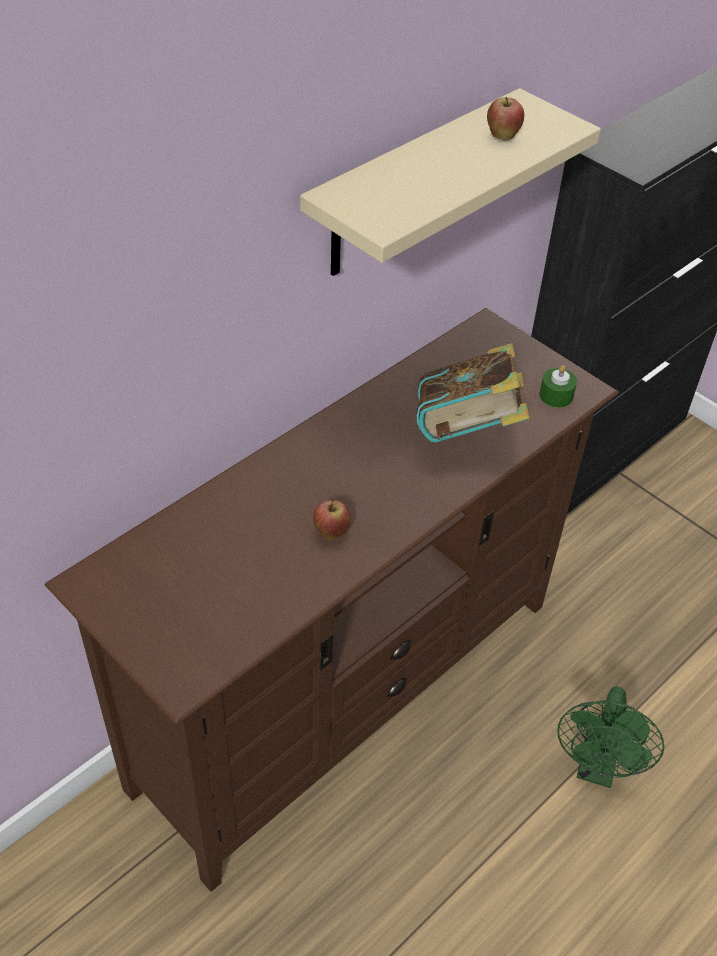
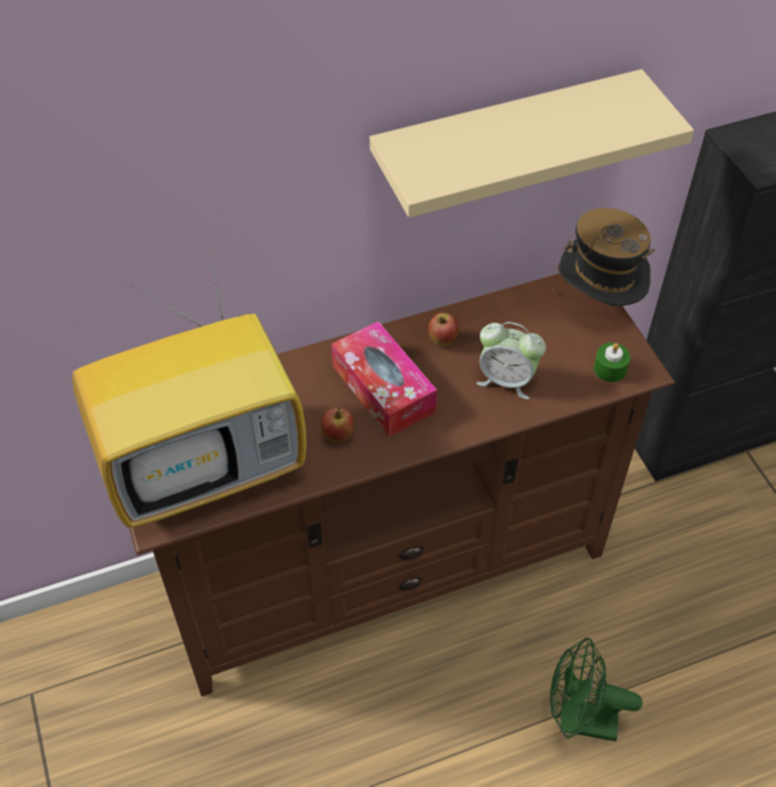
camera: 25 degrees right, 5 degrees up
(207, 606) = (207, 466): none -> television
(352, 474) = (383, 389): none -> tissue box
(467, 432) = (507, 380): book -> alarm clock
(502, 137) = (589, 119): apple -> apple (443, 341)
(511, 342) = (597, 305): none -> hat
(597, 768) = (578, 720): green fan -> green fan turned 60 degrees clockwise

